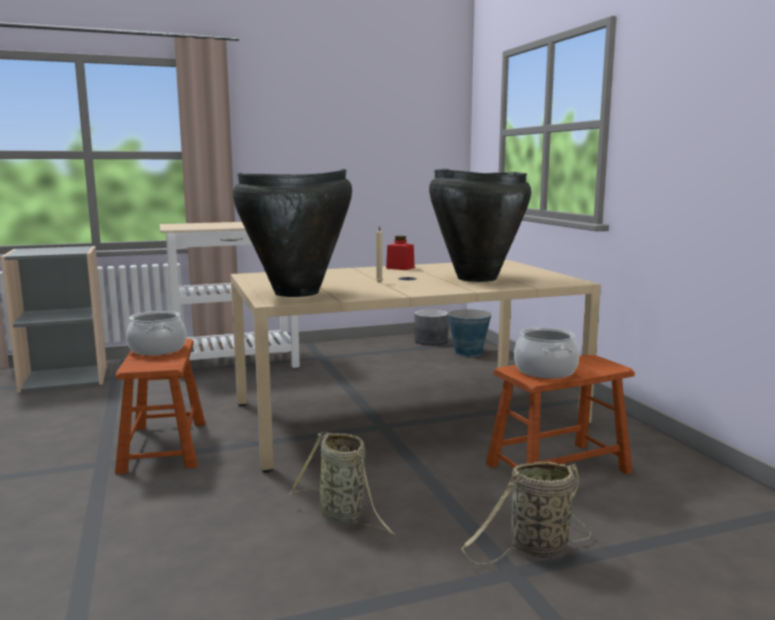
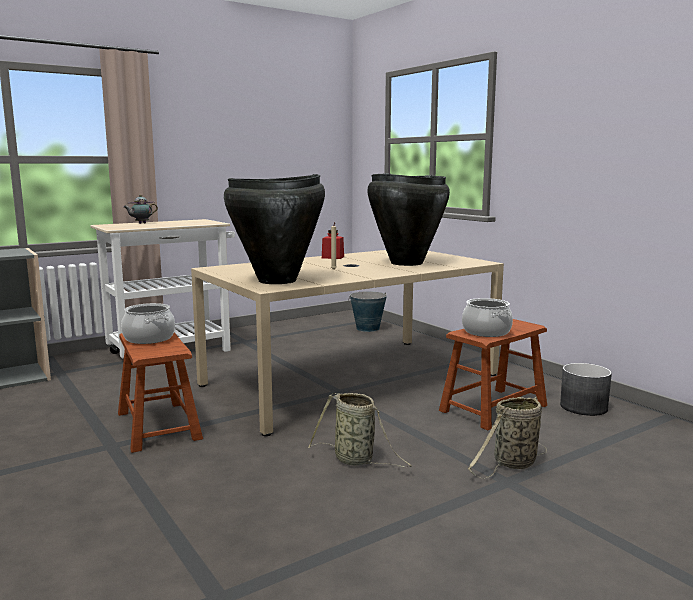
camera: 15 degrees left, 0 degrees up
(211, 223) = (141, 223): none -> teapot
(431, 341) = (330, 321): grey planter -> grey planter (584, 407)

